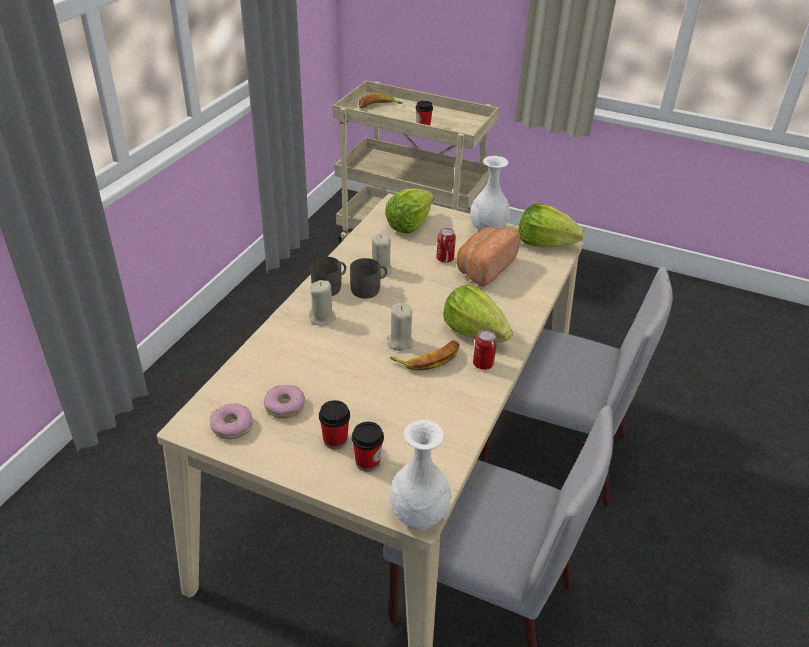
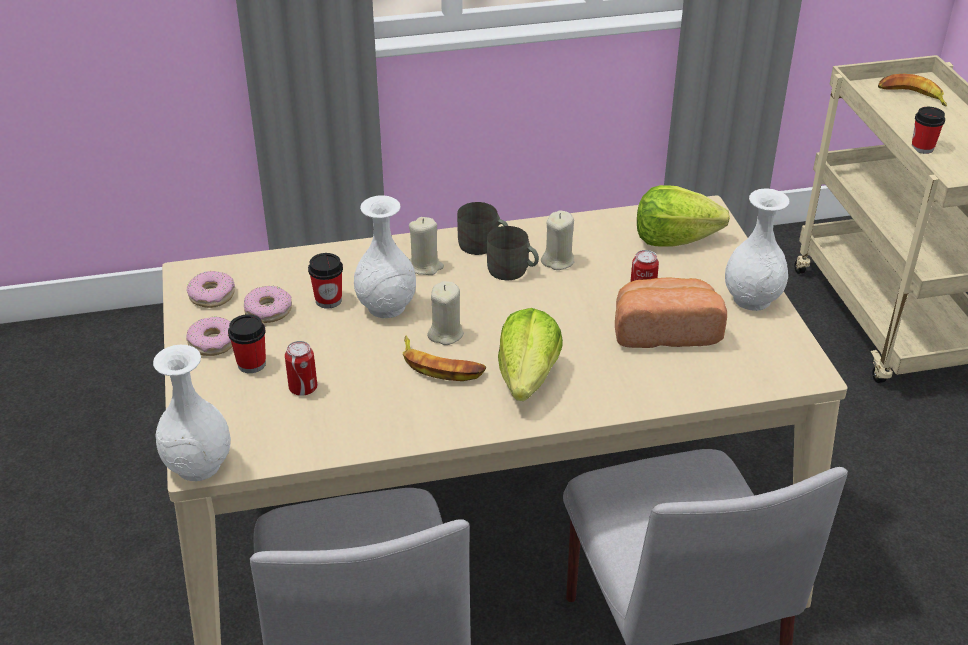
camera: 55 degrees right, 0 degrees up
(289, 449) = (212, 343): none -> donut
(345, 352) = (386, 307): none -> white vase
(367, 462) = (240, 398): cup -> cup (328, 300)
(483, 364) = (477, 409): can -> can (303, 388)
(545, 243) = (792, 356): lettuce -> none

